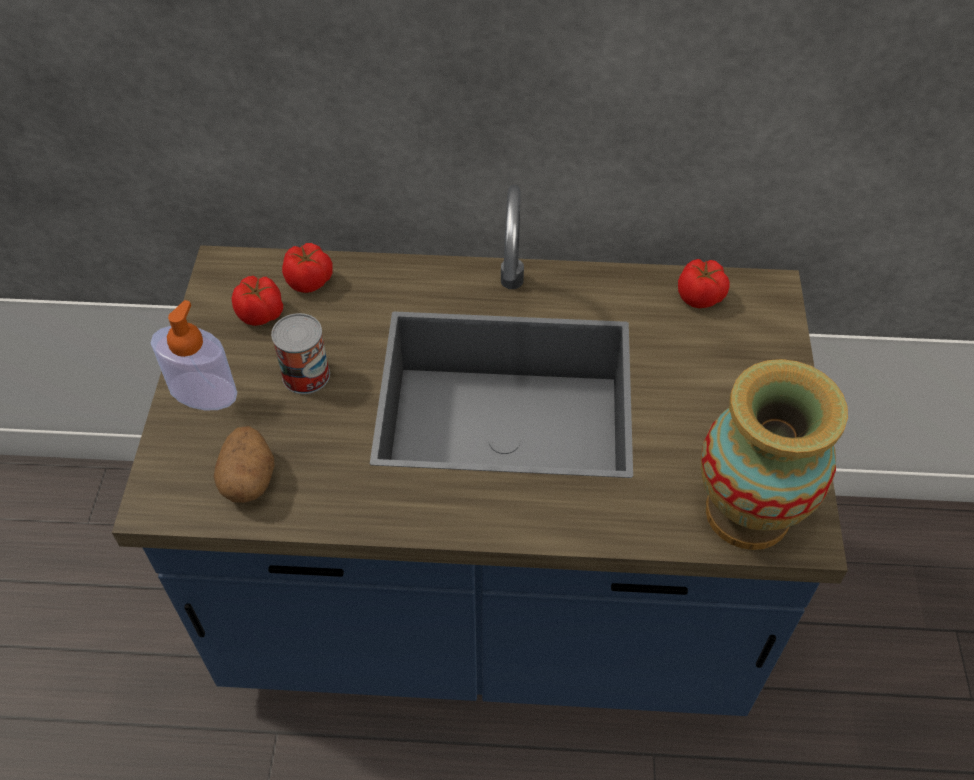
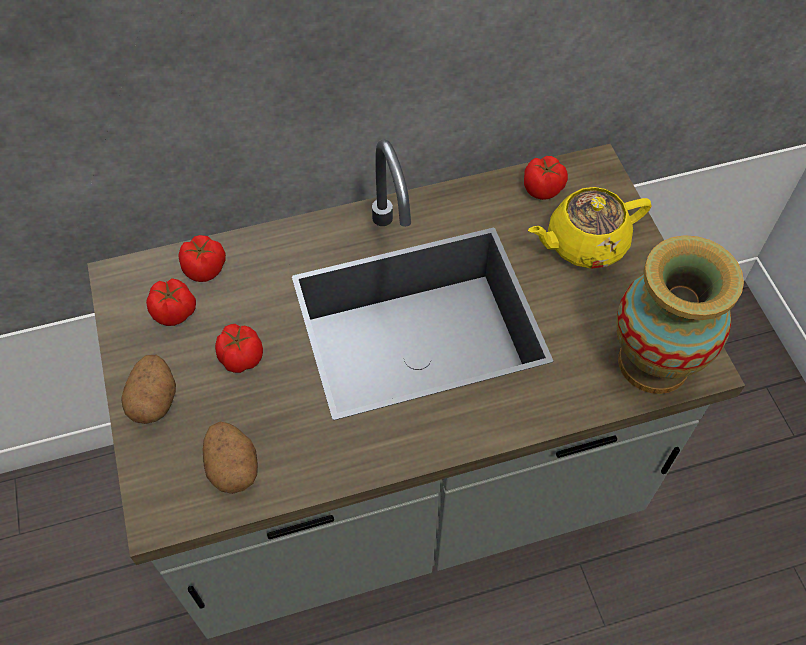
camera: 20 degrees left, 5 degrees up
(203, 391) = (154, 400): soap dispenser -> potato
(306, 375) = (241, 356): can -> tomato
(487, 604) = (402, 487): blue counter -> grey counter
(722, 365) = (584, 243): none -> yellow teapot

